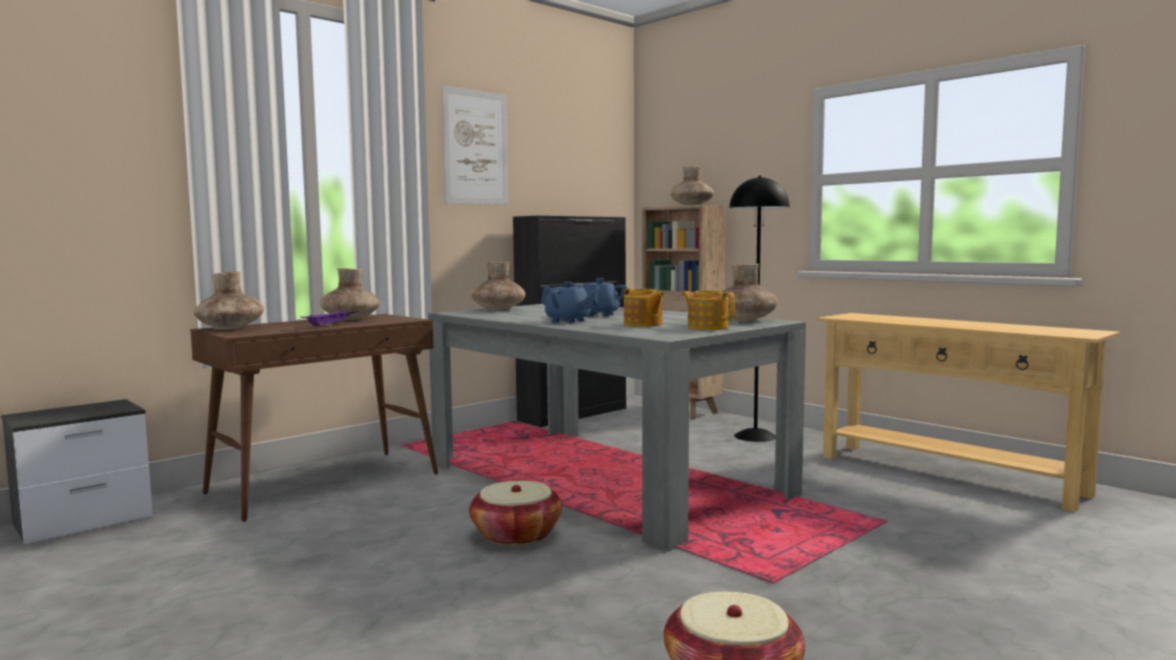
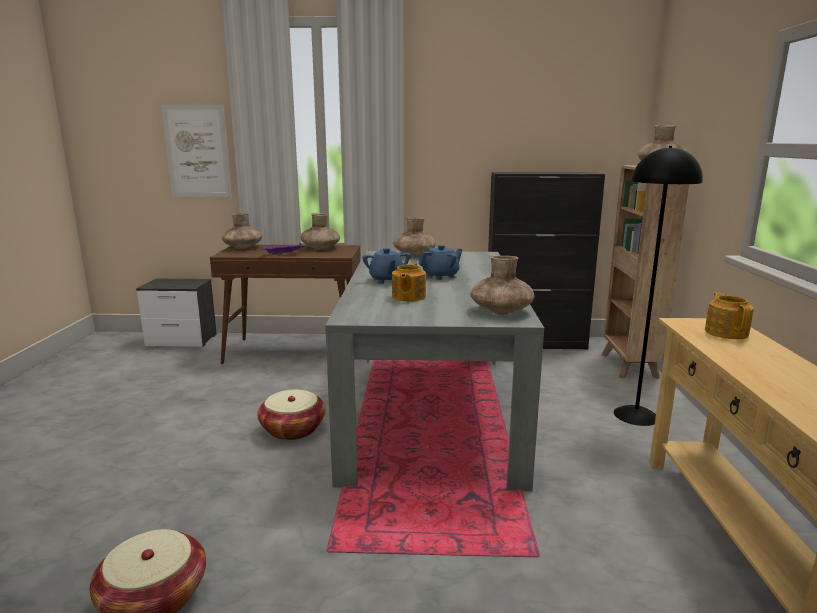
camera: 45 degrees right, 10 degrees up
(475, 147) = (460, 114): picture -> picture (197, 151)
(707, 327) = (426, 314): teapot -> teapot (726, 332)

